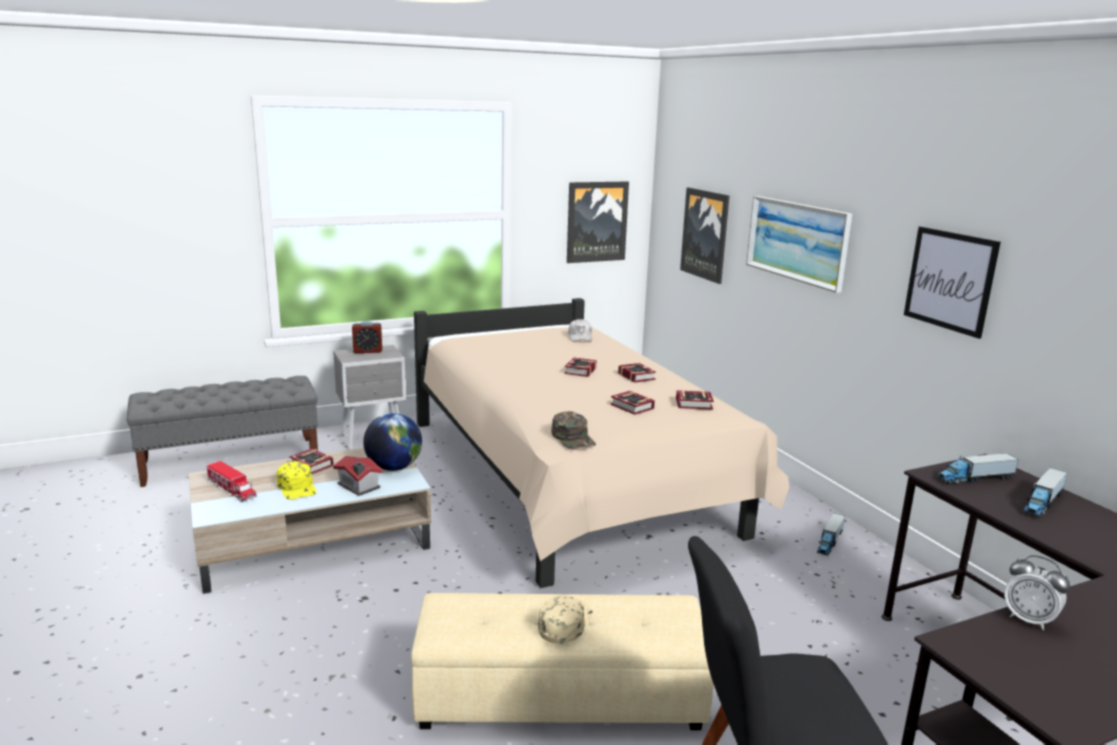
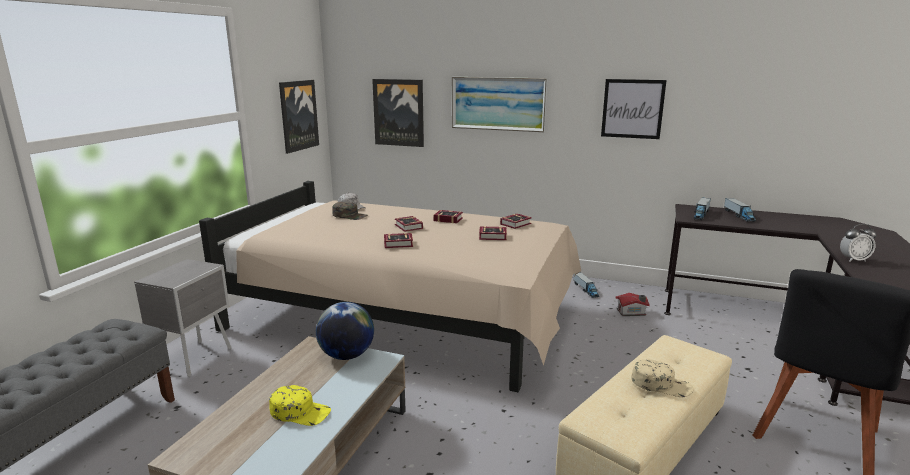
camera: 45 degrees left, 0 degrees up
(232, 490) = (240, 450): toy truck -> none
(312, 466) = (273, 389): book -> book (399, 244)
(358, 486) = (351, 383): toy house -> toy house (632, 312)
(368, 351) = (174, 271): alarm clock -> none
(564, 622) = (661, 384): beige cap -> beige cap turned 135 degrees clockwise
(573, 438) = (513, 266): green cap -> green cap (350, 216)

